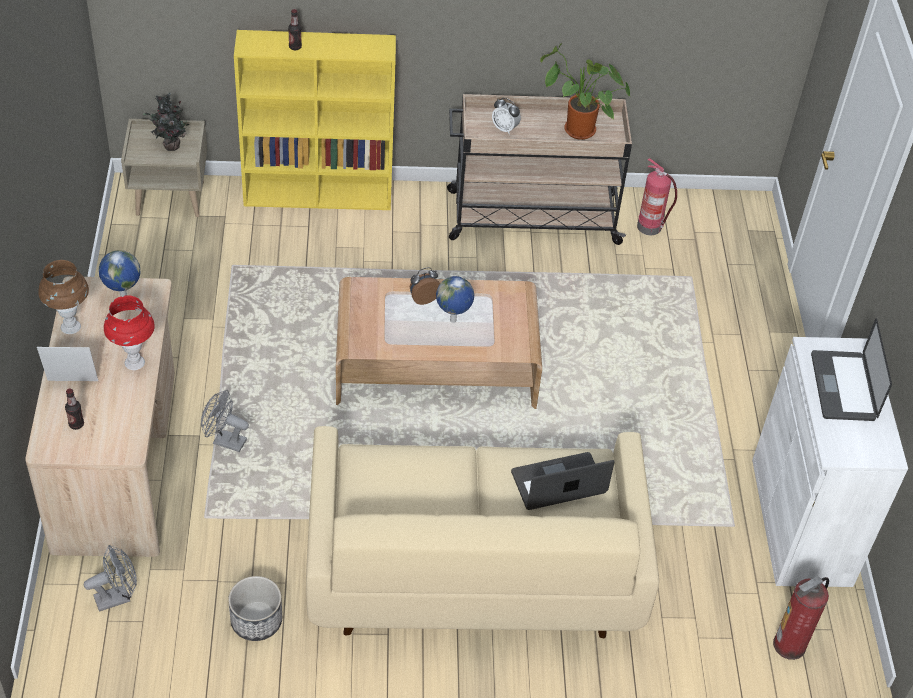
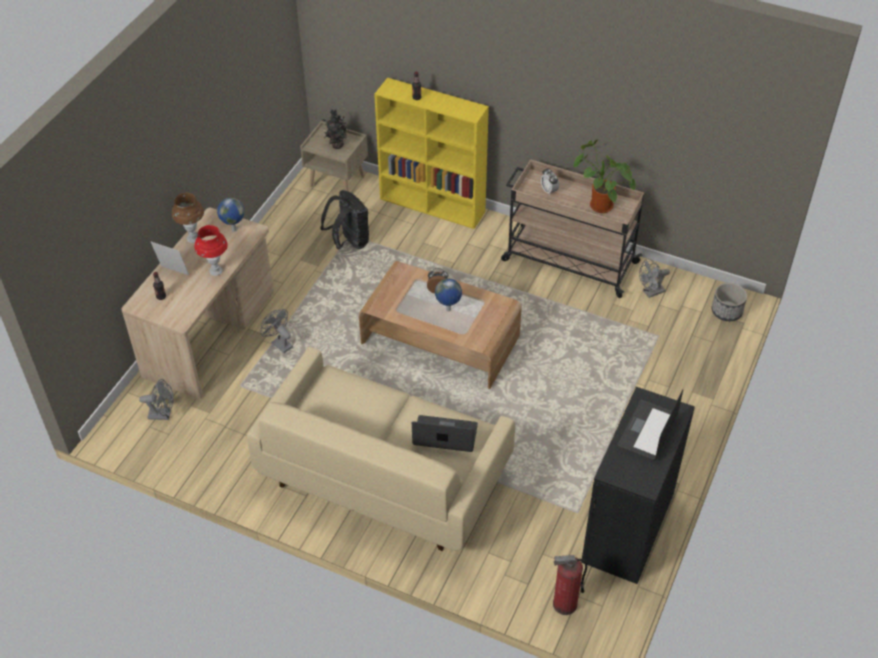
camera: 30 degrees right, 0 degrees up
(236, 274) = (349, 242): none -> black backpack
(256, 621) = (233, 458): planter -> planter (726, 311)
(650, 227) = (651, 293): fire extinguisher -> grey fan
(801, 521) = (628, 527): white cabinet -> black cabinet

